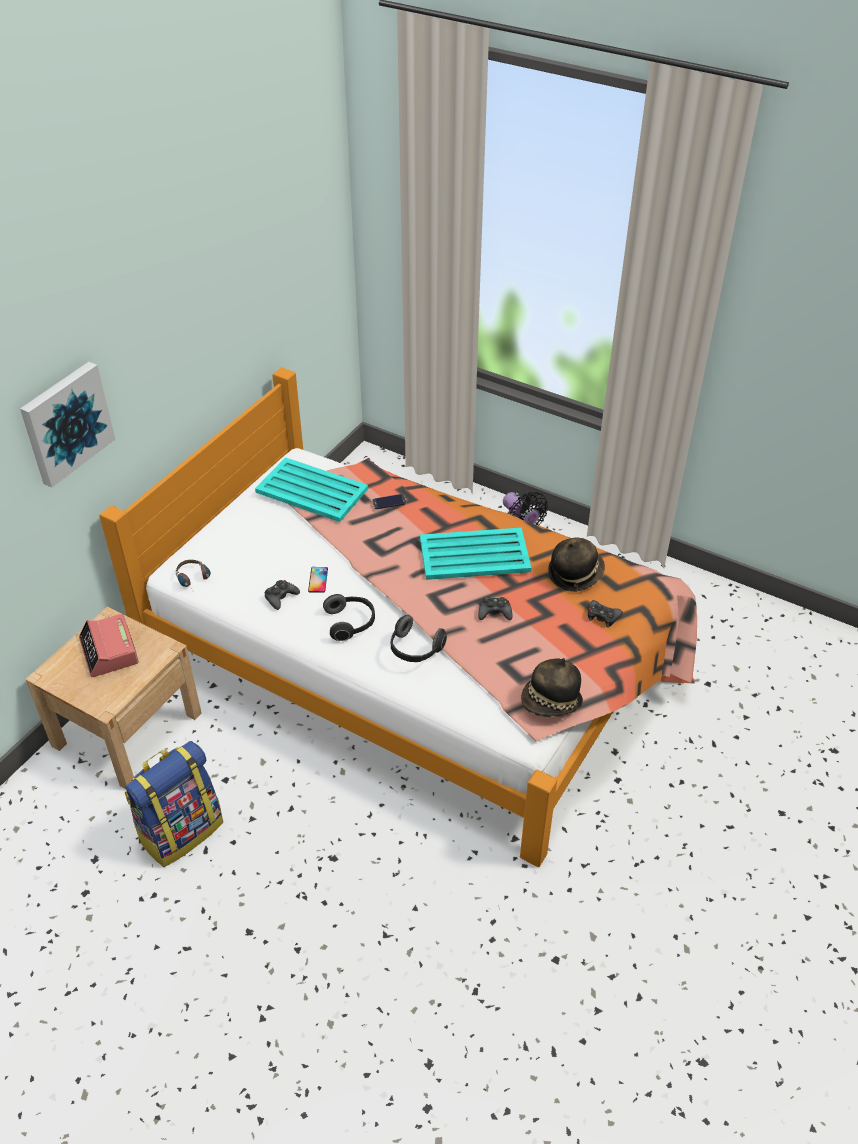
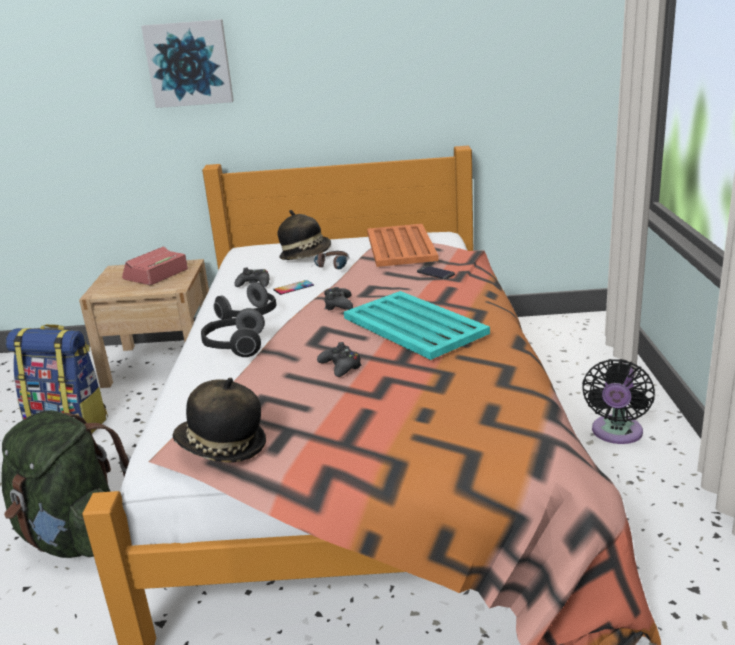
camera: 60 degrees right, 20 degrees down
(195, 580) = (241, 255): headphones -> headphones (331, 267)
(312, 491) = (400, 247): turquoise tray -> orange tray
(375, 864) = (75, 537): none -> green backpack
(575, 574) = (471, 387): hat -> hat (306, 256)
(602, 616) = (417, 430): black game controller -> black game controller (338, 305)

